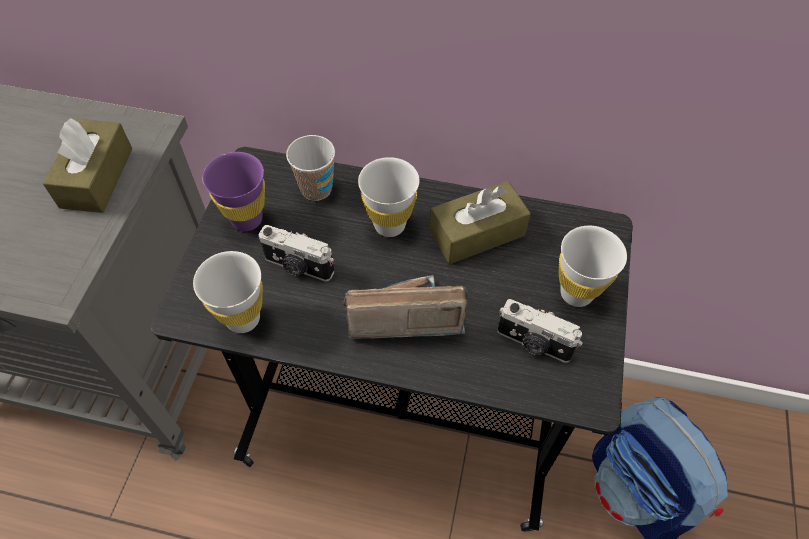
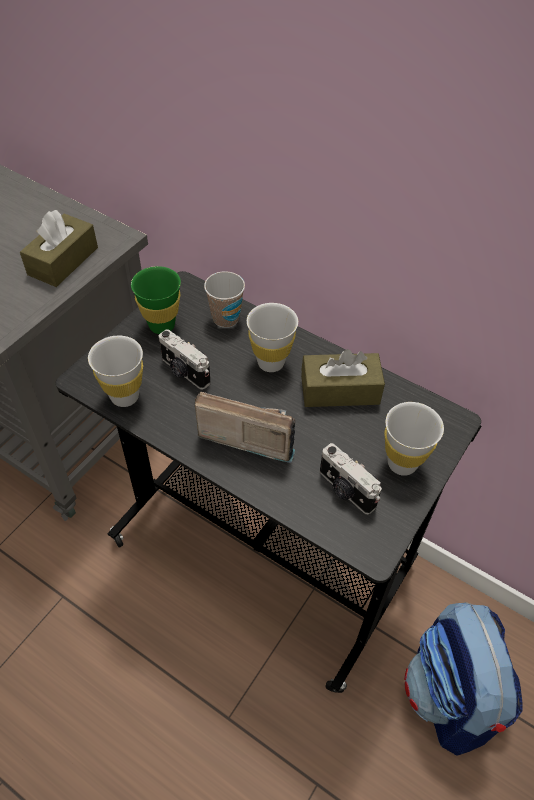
camera: 20 degrees right, 5 degrees down
(247, 219) = (161, 325): purple cup -> green cup

